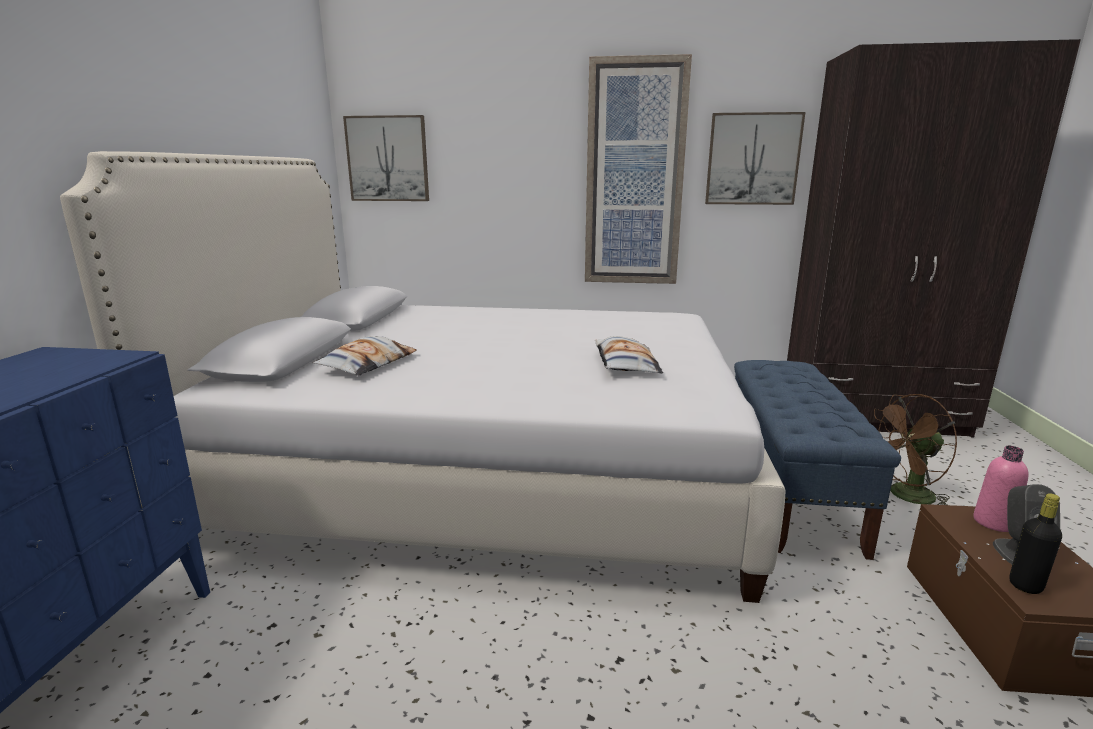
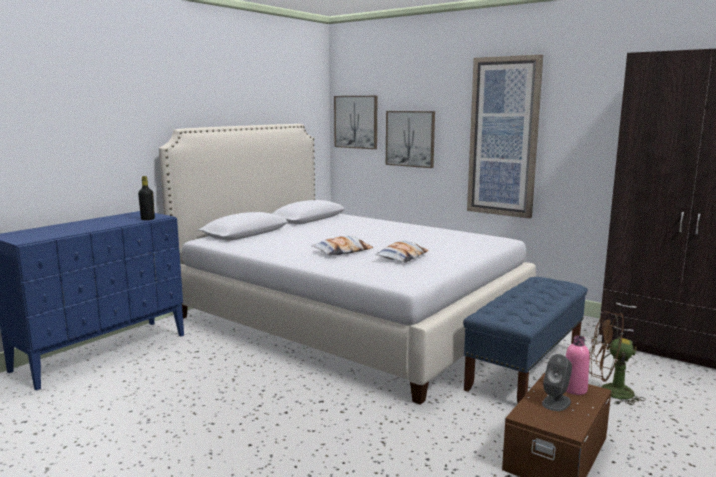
camera: 30 degrees right, 5 degrees down
(368, 364) = (278, 239): pillow -> pillow (342, 251)
(752, 159) = (589, 128): picture -> picture (410, 138)
(1025, 585) = (530, 411): black bottle -> black bottle (147, 219)

